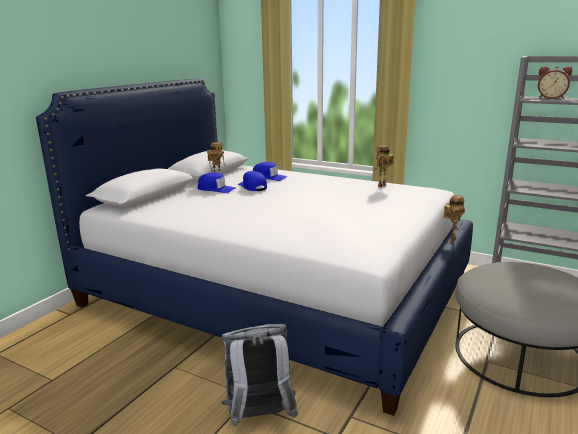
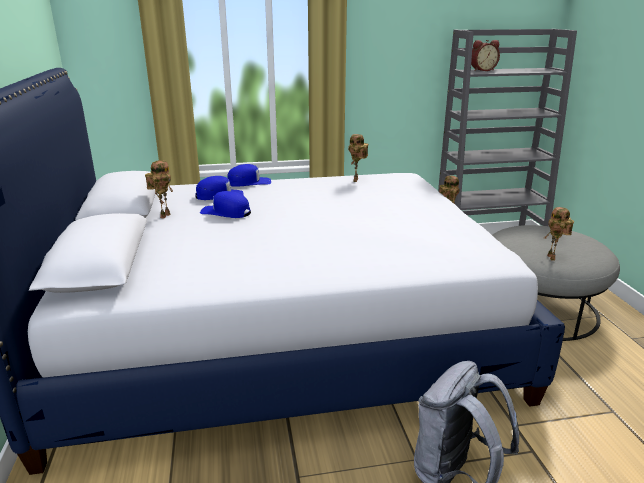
camera: 40 degrees left, 5 degrees up
(216, 189) = (186, 226): blue cap -> blue cap (249, 182)
(504, 293) = (553, 258): none -> toy robot

